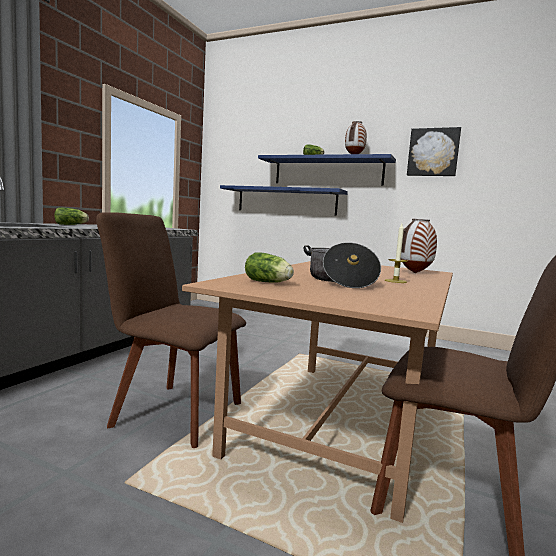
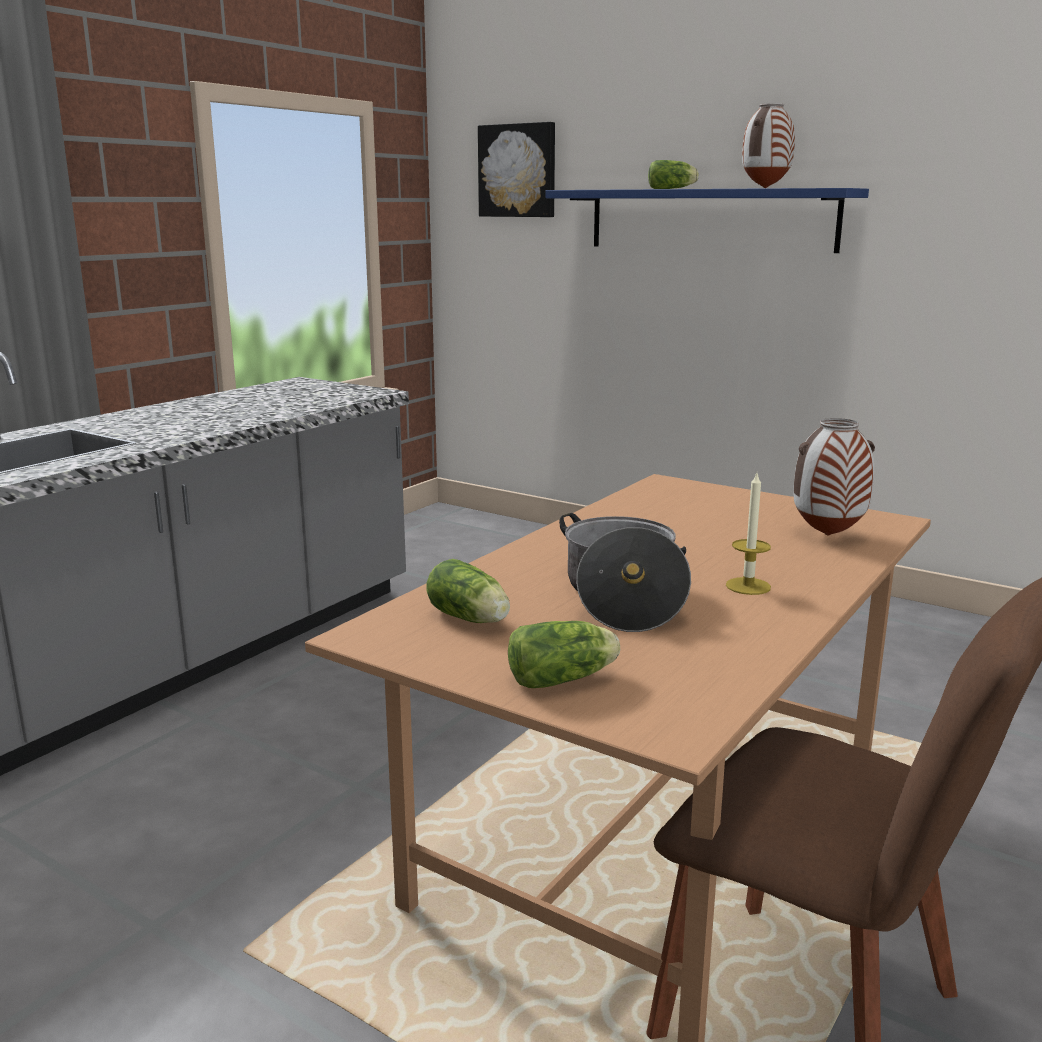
camera: 10 degrees right, 10 degrees up
(72, 225) = (151, 418): lettuce -> lettuce (565, 679)
(173, 412) = (343, 807): brown chair -> none
(286, 201) = (618, 288): blue shelf -> none
(433, 152) = (960, 171): picture -> picture (518, 171)

